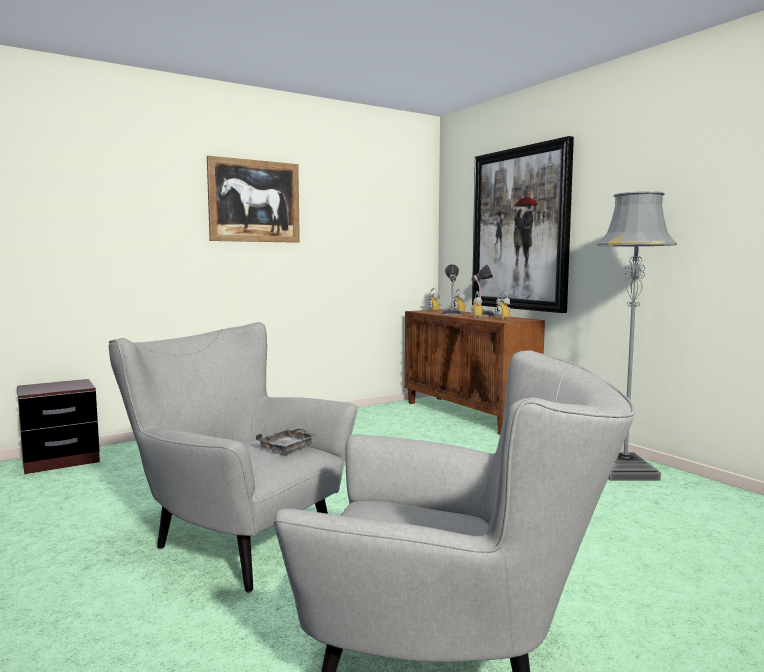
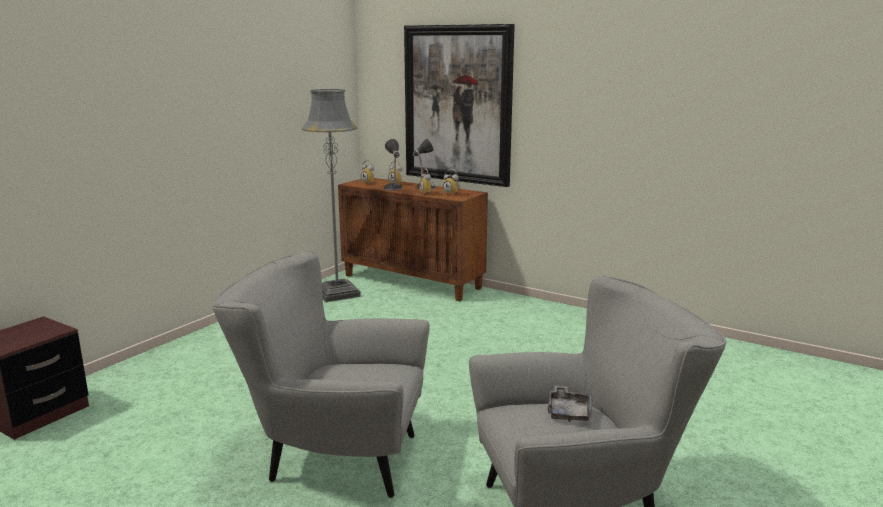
camera: 25 degrees left, 10 degrees up
(254, 201) = (190, 85): picture -> none
(288, 447) = (383, 369): grey tray -> grey tray (569, 411)
(624, 471) = (577, 323): grey floor lamp -> grey floor lamp (337, 293)

